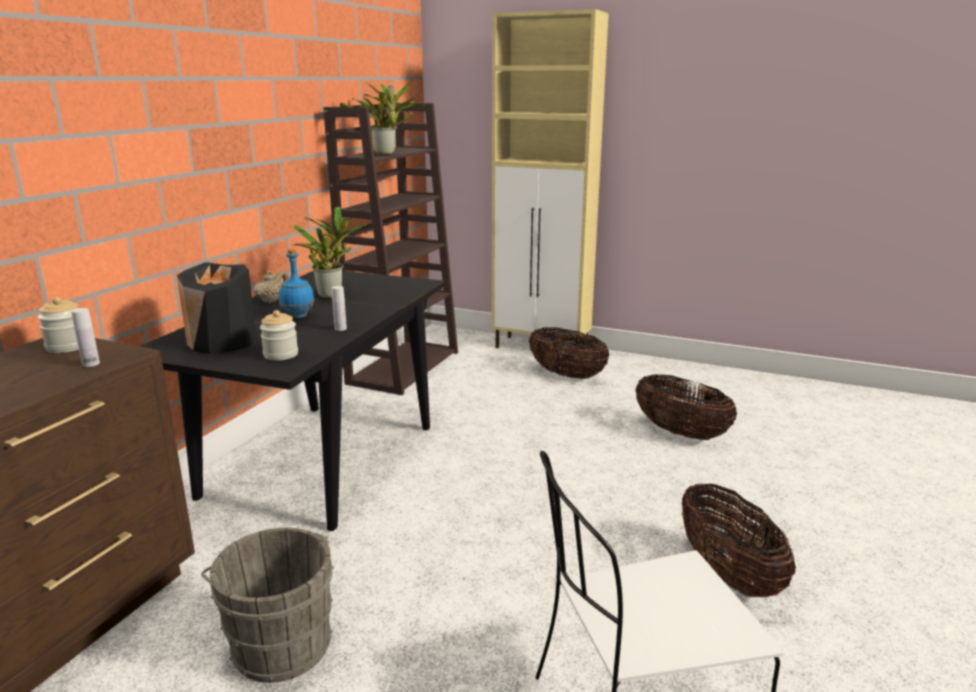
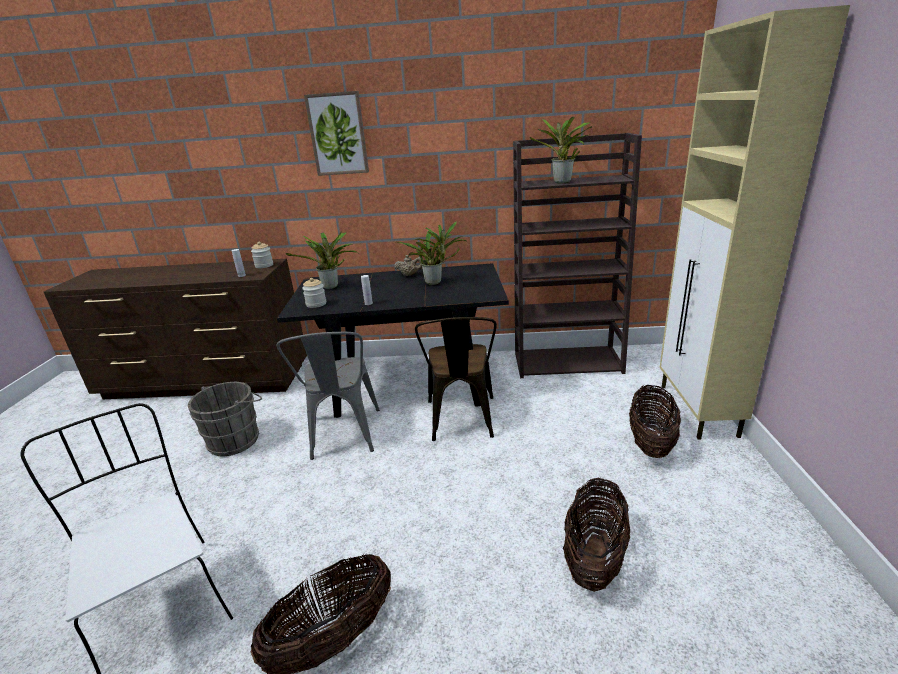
camera: 70 degrees right, 5 degrees up
(128, 86) = (338, 134): none -> picture
(222, 341) = (332, 287): black vase -> potted plant
(297, 316) = (384, 288): blue bottle -> none
(394, 529) = (343, 437): none -> grey chair
(449, 444) = (461, 422): none -> brown chair

